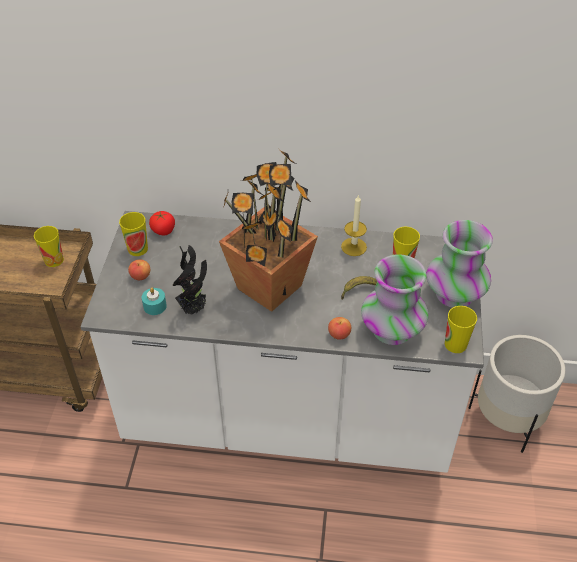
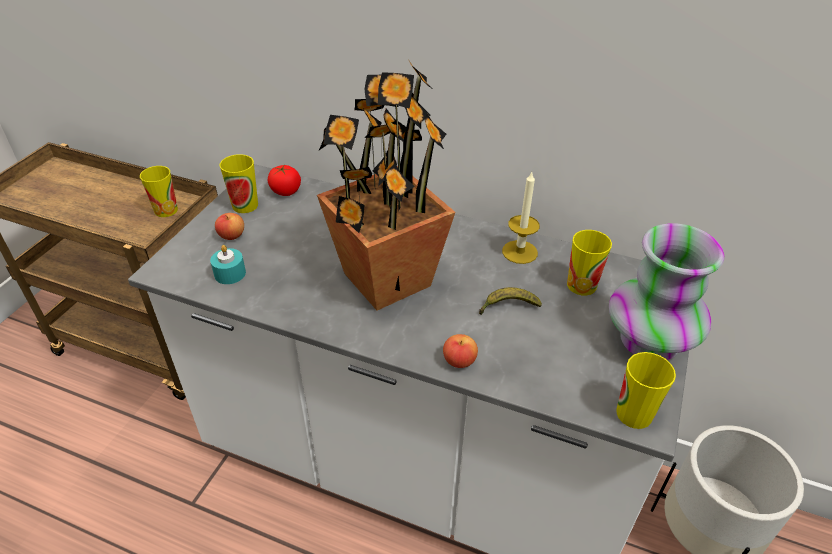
camera: 15 degrees right, 5 degrees down
(194, 309) = (277, 287): potted plant -> none
(392, 330) = (539, 372): vase -> none

